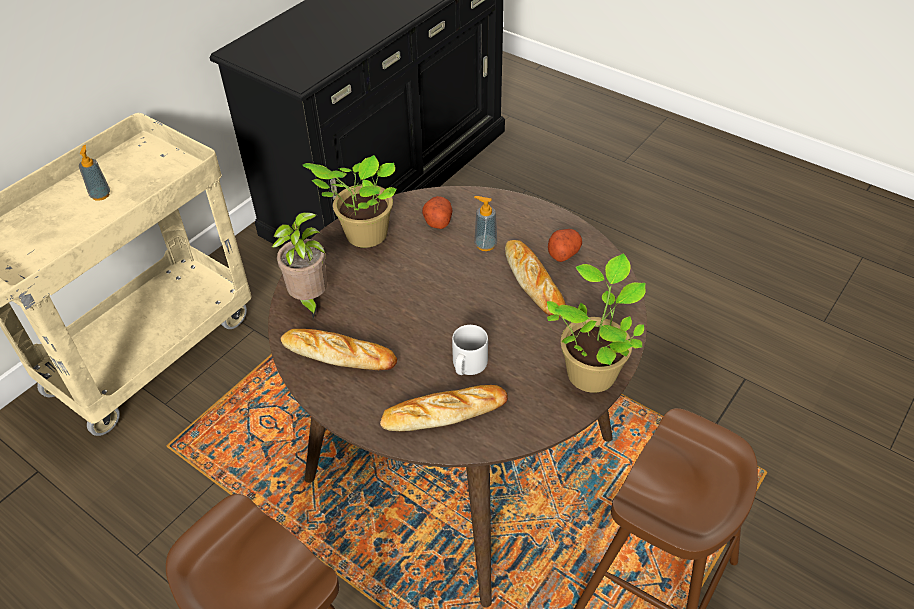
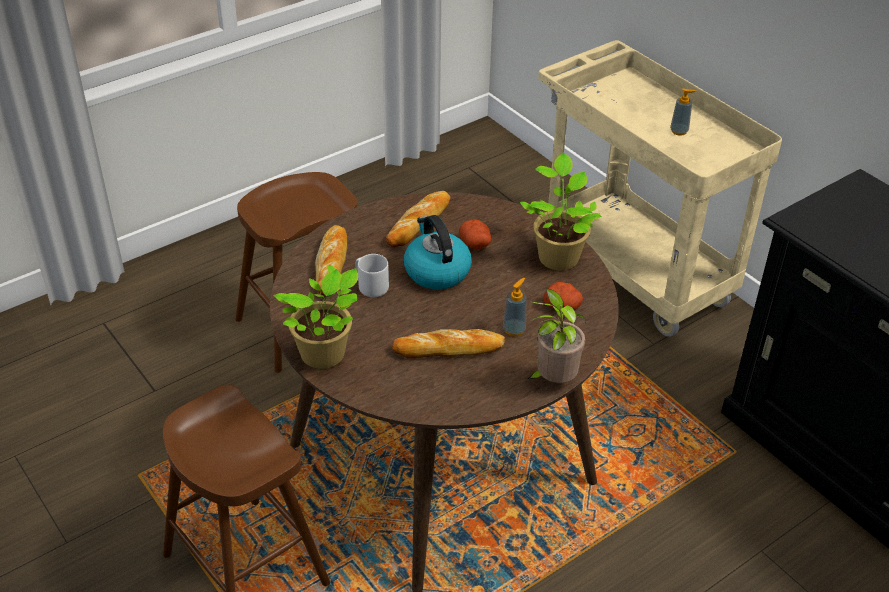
camera: 105 degrees right, 5 degrees down
(309, 300) = (486, 215): potted plant -> potted plant (553, 380)
(421, 318) = (436, 271): none -> kettle
(563, 252) = (481, 381): potato -> potato (476, 243)

